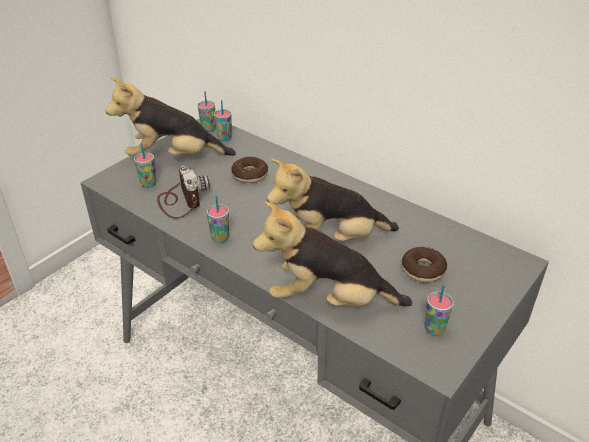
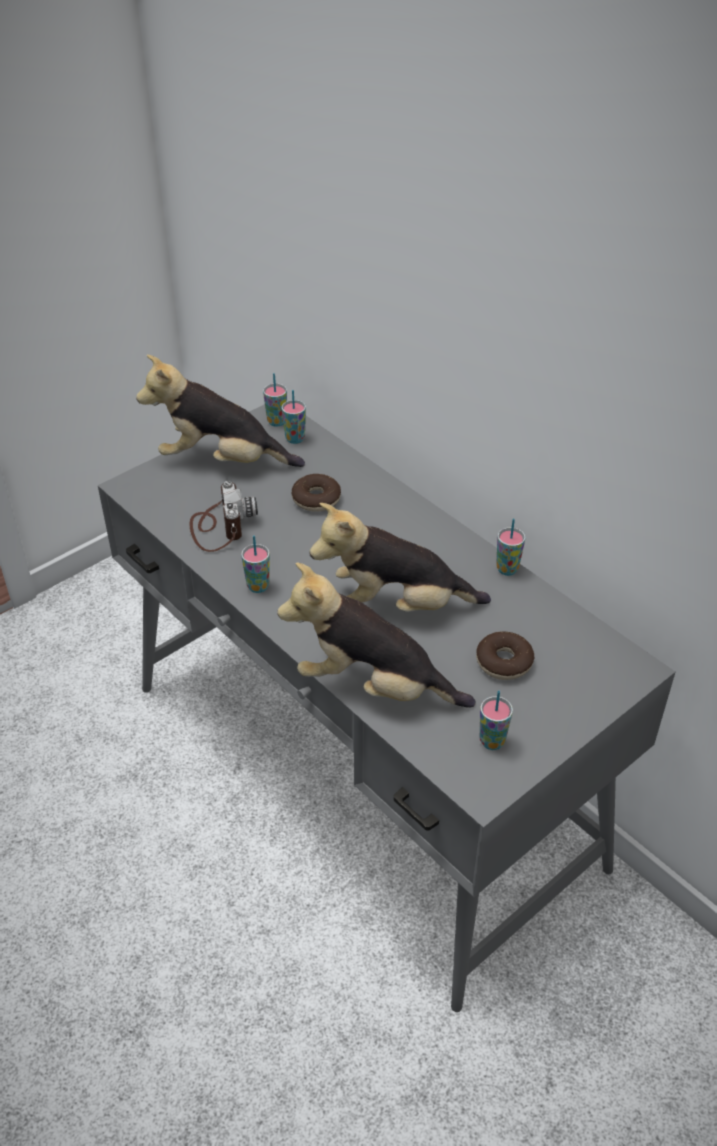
camera: 10 degrees right, 5 degrees up
(148, 184) = (182, 497): cup -> cup (507, 569)

